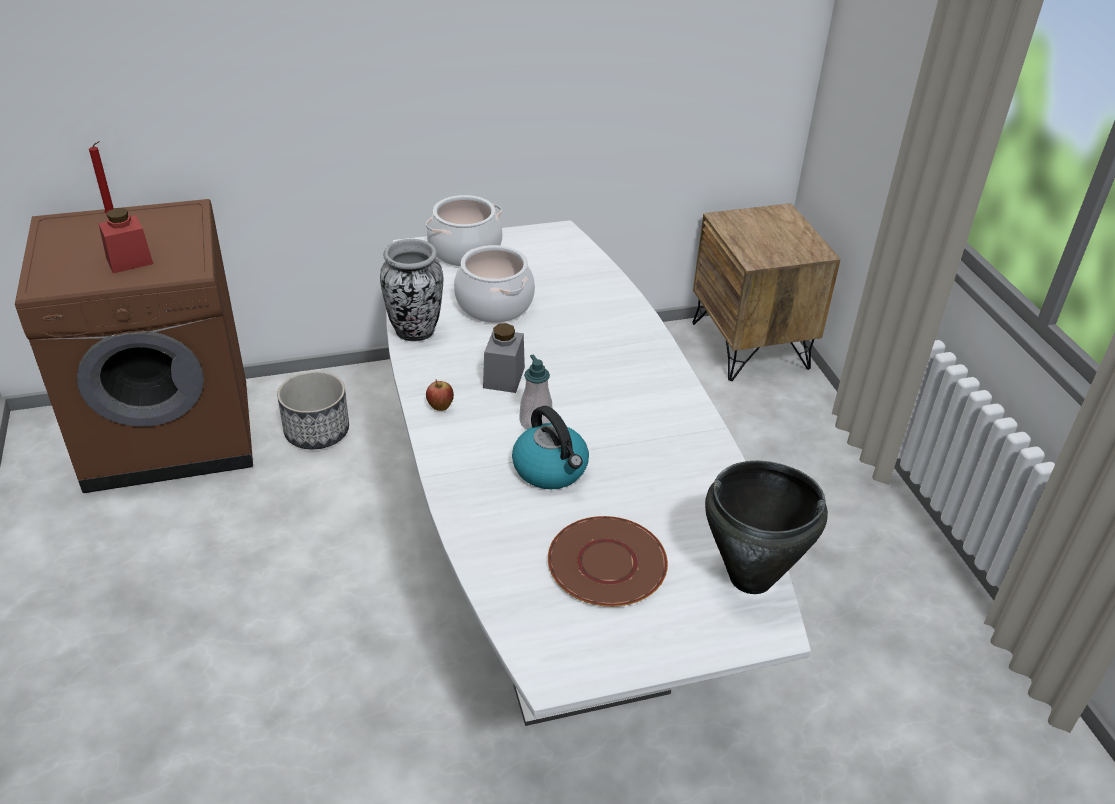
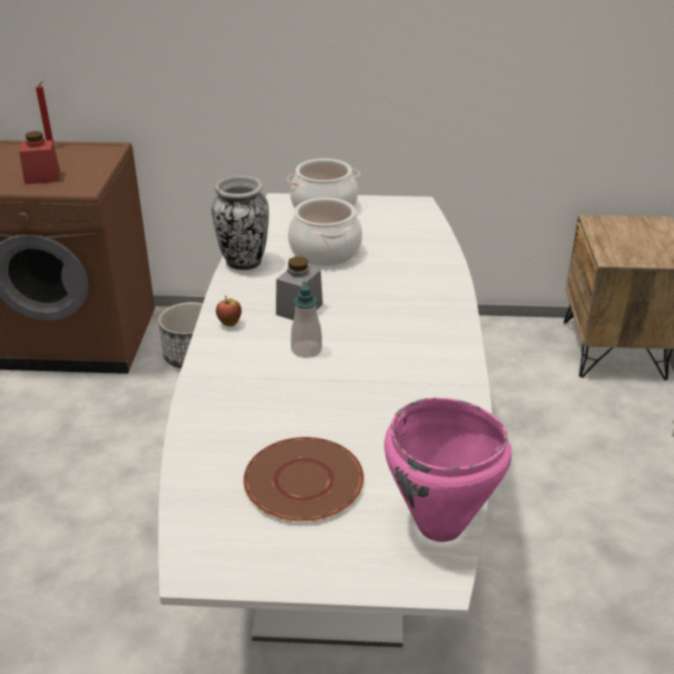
camera: 20 degrees right, 5 degrees down
(551, 469) = (298, 391): kettle -> none
(751, 578) = (440, 526): black cooking pot -> pink cooking pot

